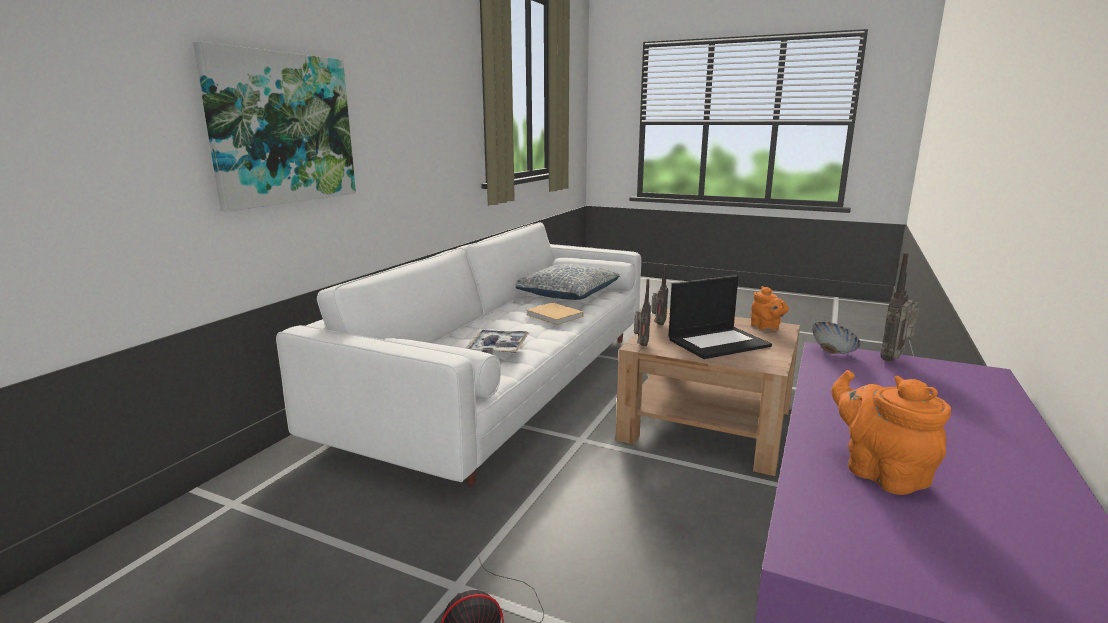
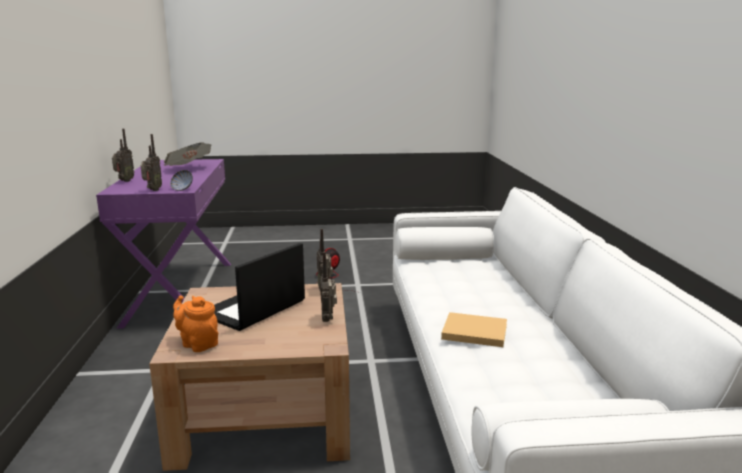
camera: 150 degrees right, 0 degrees up
(282, 129) = (608, 76): picture -> none
(498, 348) = (451, 281): tray -> none
(566, 294) = (543, 391): pillow -> none
(881, 473) = (188, 168): orange teapot -> newspaper
(1019, 416) = (124, 181): none -> radio

